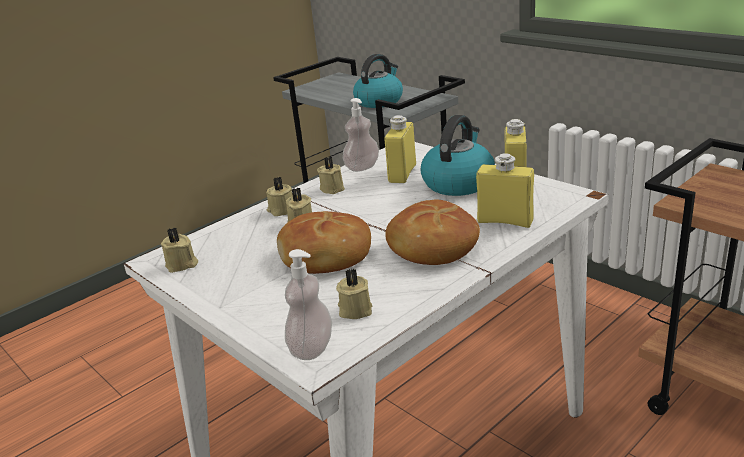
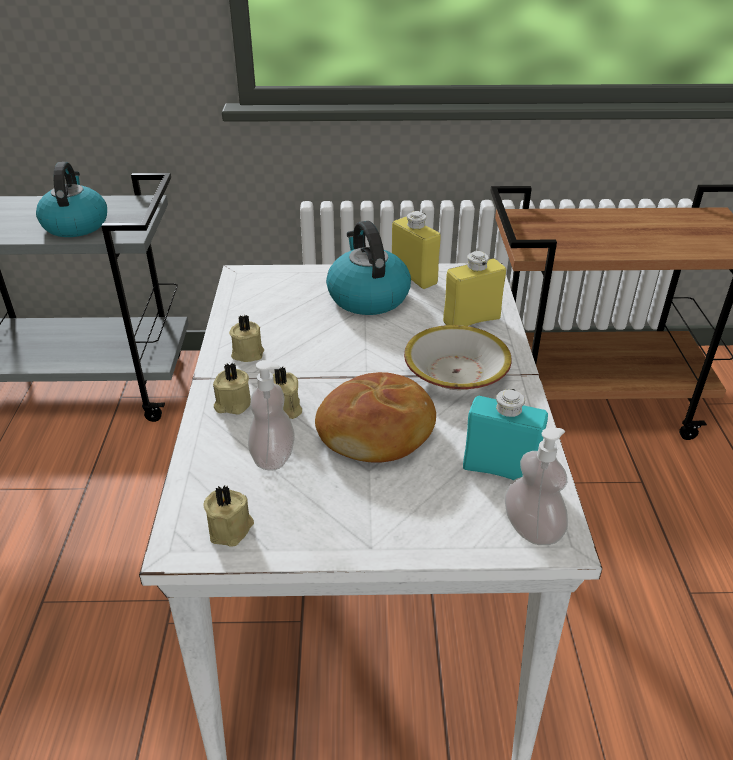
camera: 50 degrees left, 10 degrees up
(354, 310) = (500, 469): beige candle -> turquoise bottle
(362, 167) = (237, 315): soap dispenser -> soap dispenser (273, 456)
(402, 174) = (295, 307): yellow bottle -> none
(432, 246) = (455, 373): bread -> bowl

